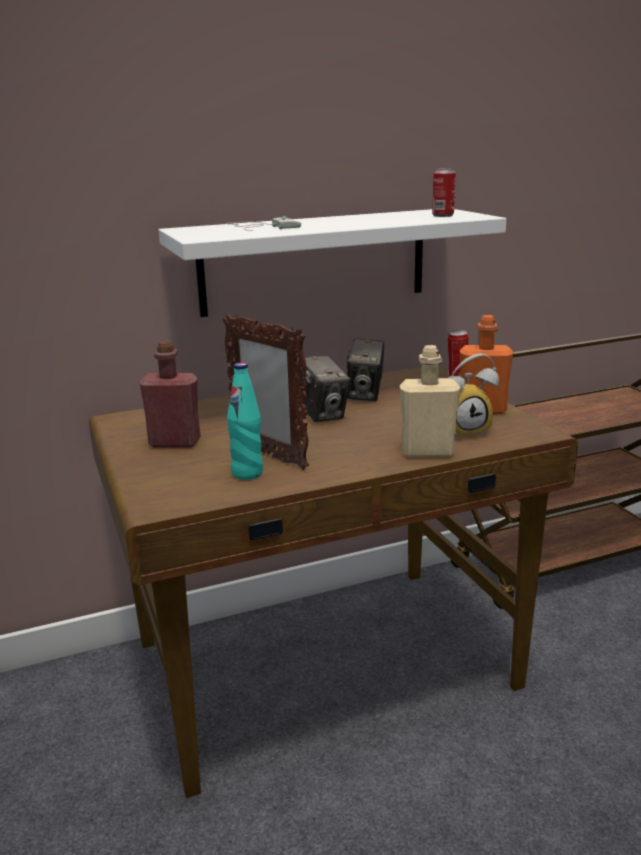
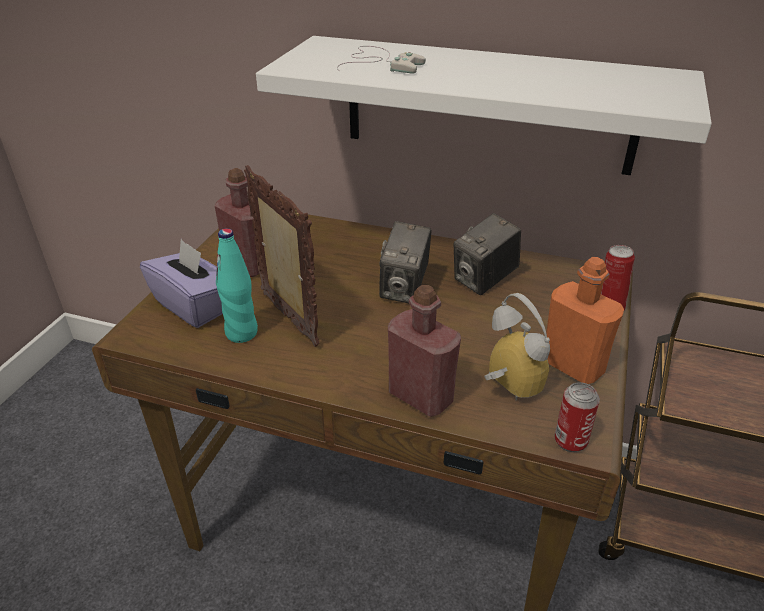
camera: 40 degrees right, 15 degrees up
(175, 476) = (195, 305): none -> purple tissue box
(269, 455) = (288, 320): picture frame -> picture frame turned 150 degrees clockwise
(427, 451) = (421, 396): beige bottle -> red bottle
(443, 215) = (636, 91): can -> can (570, 441)
(465, 430) = (505, 388): alarm clock -> alarm clock turned 150 degrees counterclockwise

